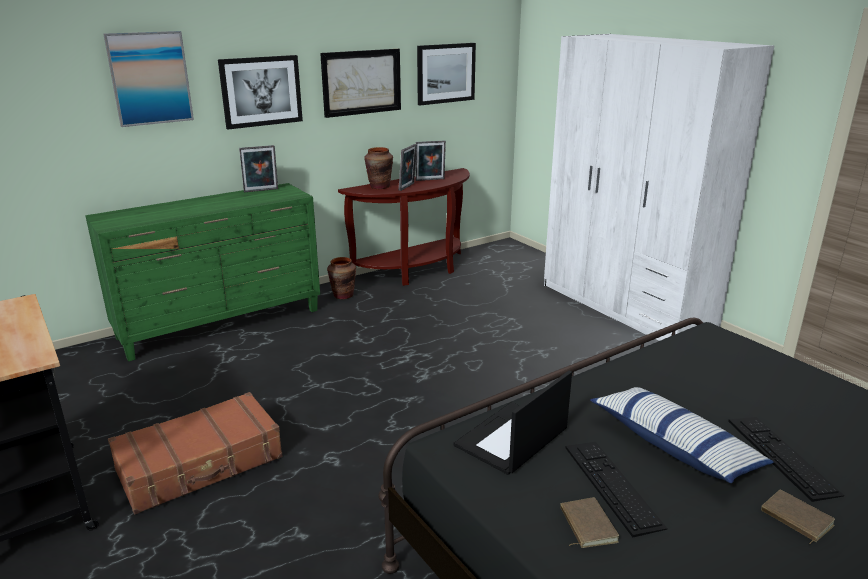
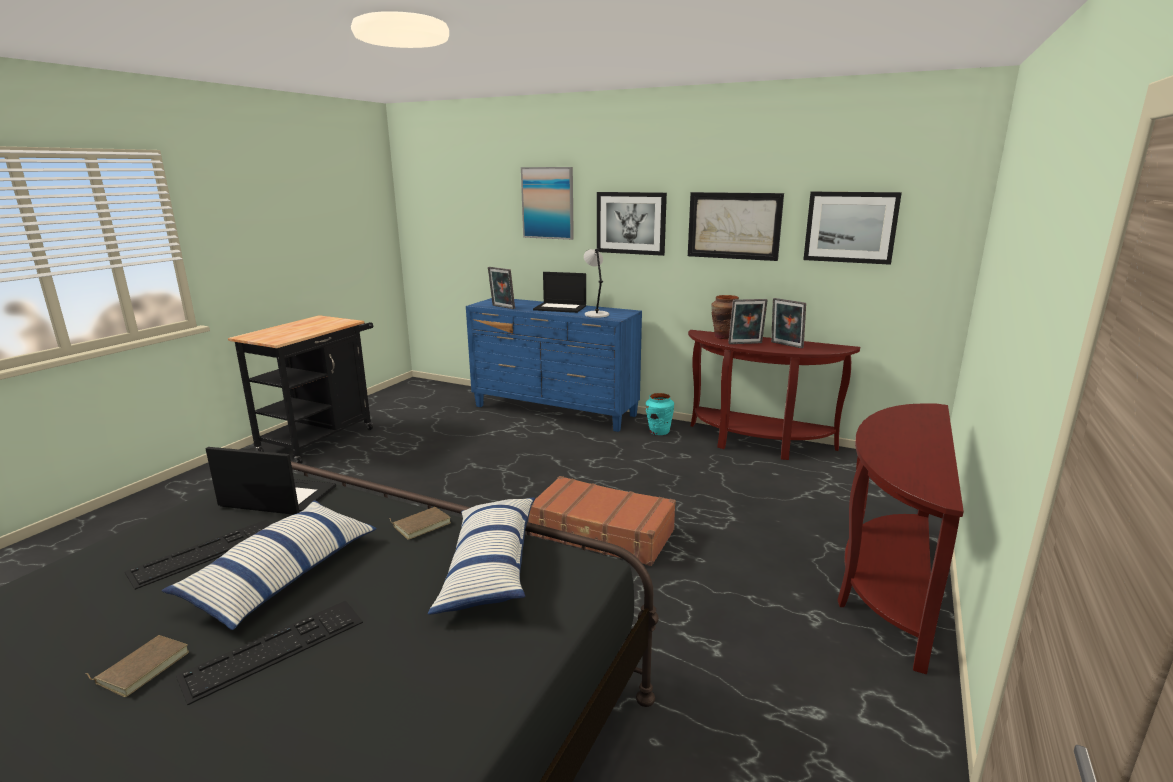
camera: 60 degrees right, 5 degrees down
(201, 464) = (375, 468): brown suitcase -> brown suitcase (601, 533)
(212, 202) = (560, 308): none -> laptop
(221, 324) = (554, 411): green dresser -> blue dresser
(261, 191) = (608, 310): picture frame -> picture frame (502, 307)
(269, 197) = (596, 314): none -> grey table lamp
(343, 295) = (659, 432): brown vase -> turquoise vase
(586, 525) = (145, 550): brown book -> brown book (421, 524)
(625, 307) = (886, 587): white wardrobe -> brown console table
(698, 362) = (489, 567): none -> pillow

